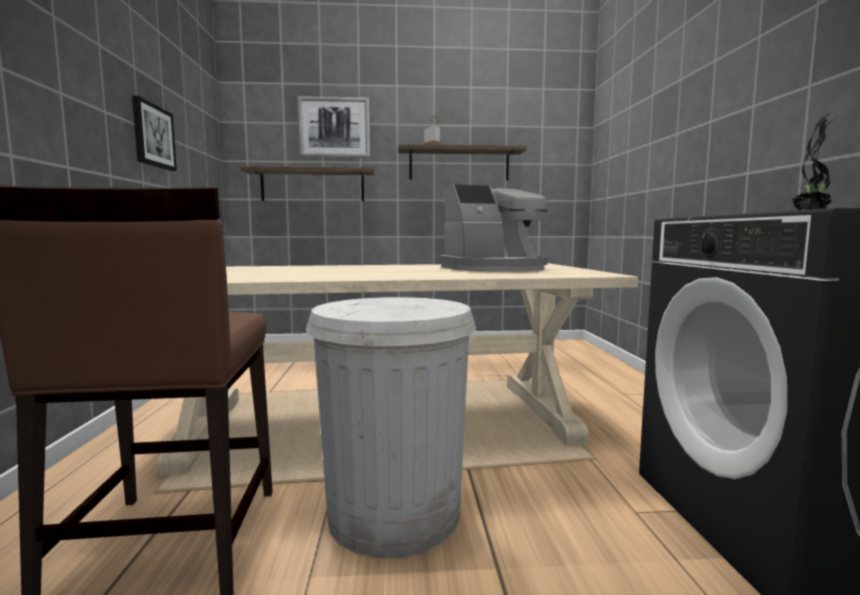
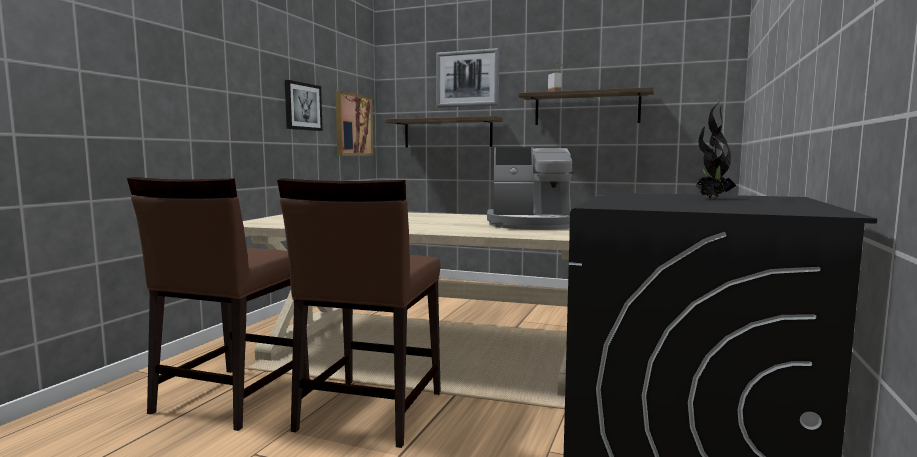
camera: 25 degrees right, 0 degrees up
(203, 170) = (353, 125): none -> picture
(394, 514) = (369, 411): white trash can -> brown chair

